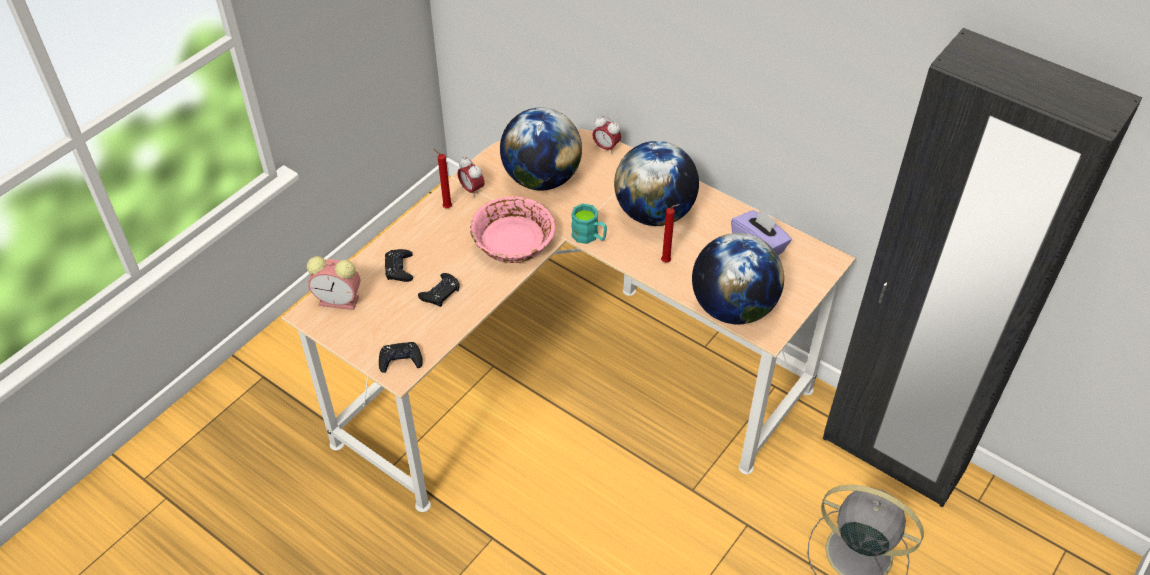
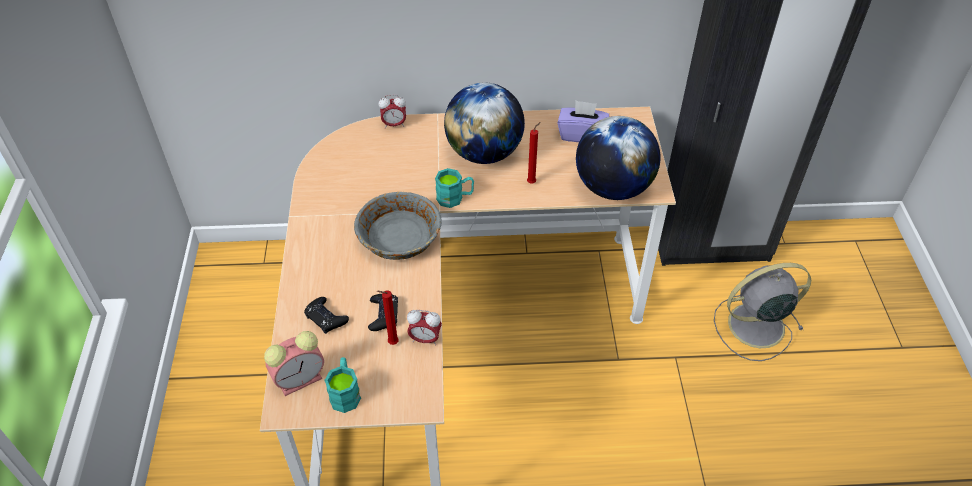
camera: 40 degrees left, 0 degrees up
(358, 330) = (345, 392): none -> turquoise mug
(400, 360) = (411, 392): black game controller -> none
(446, 207) = (312, 243): red candle -> red candle (391, 343)
(472, 190) = (319, 217): alarm clock -> alarm clock (425, 339)
(512, 242) = (399, 238): pink bowl -> grey bowl
(541, 179) = (369, 176): globe -> none

